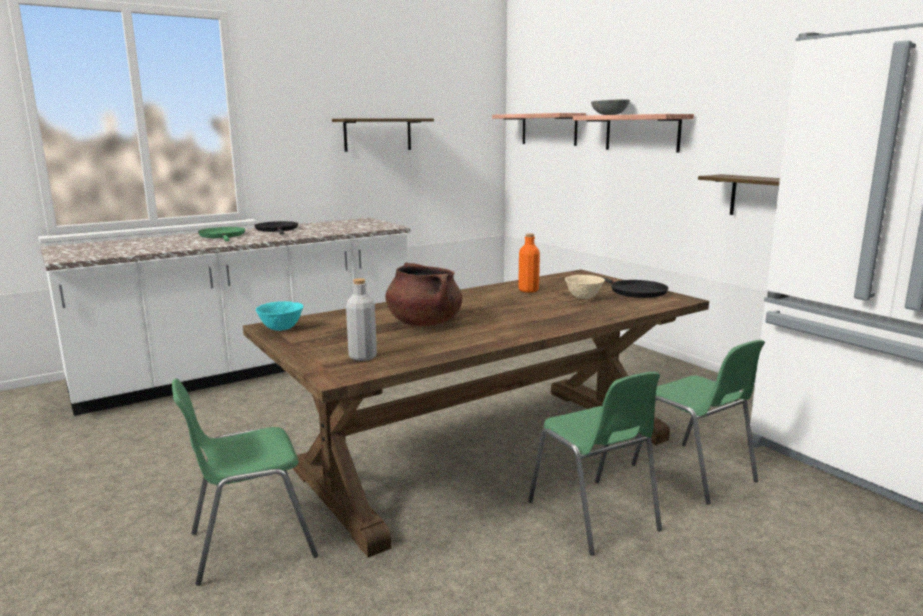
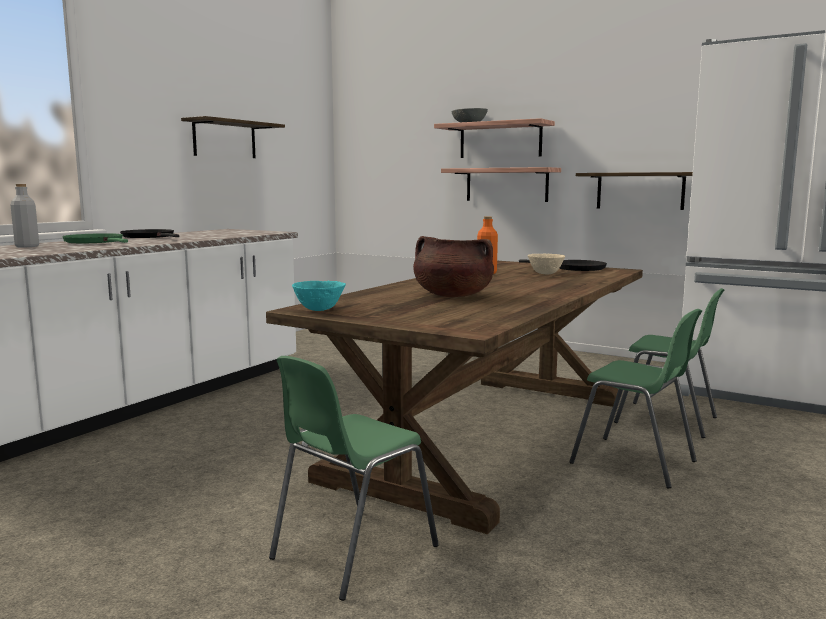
camera: 25 degrees left, 5 degrees down
(362, 356) = (458, 318): grey bottle -> grey bottle (27, 246)
(549, 129) = (390, 141): shelf -> shelf (506, 184)

